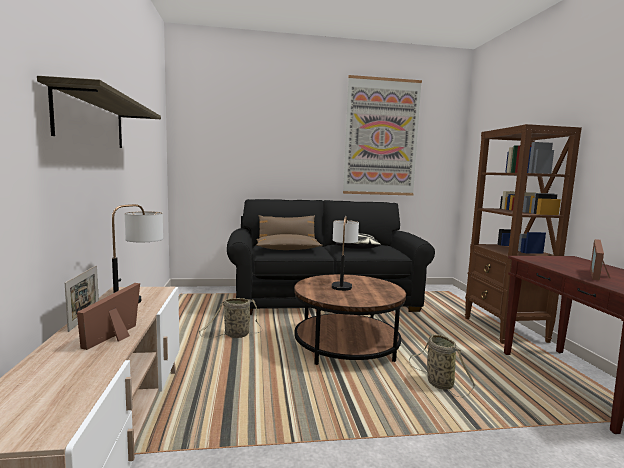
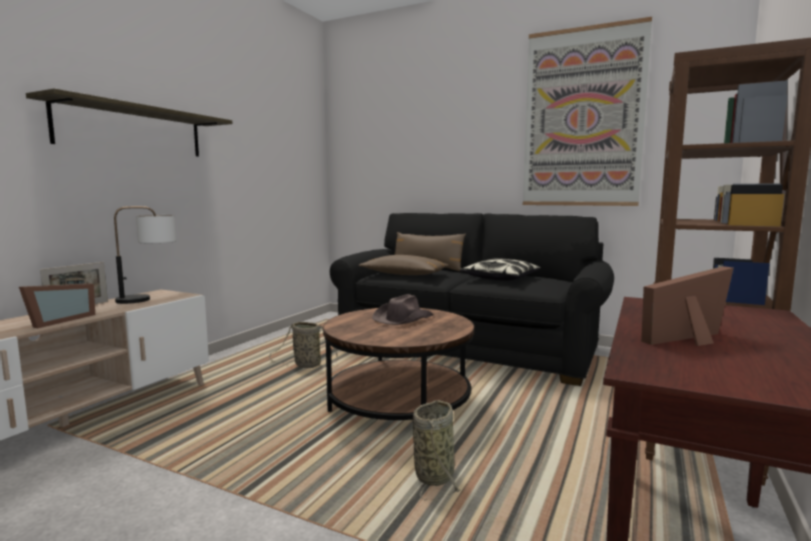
camera: 35 degrees right, 0 degrees up
(118, 336) = (58, 321): picture frame -> picture frame turned 150 degrees clockwise
(342, 284) = (402, 318): table lamp -> brown hat

